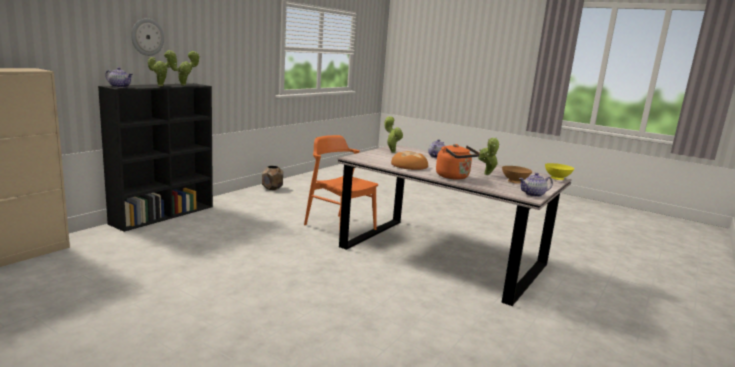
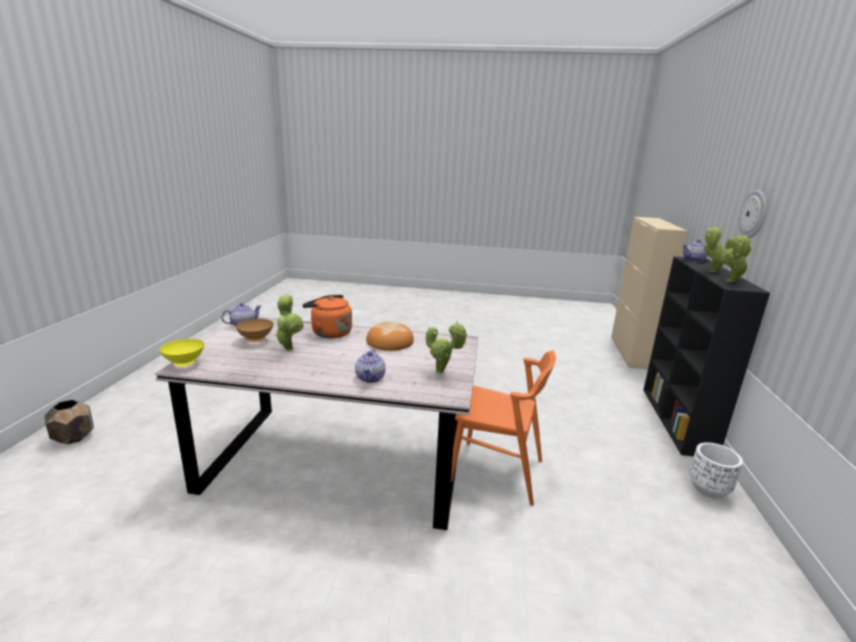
camera: 155 degrees right, 5 degrees up
(235, 198) = (708, 489): none -> white planter
(272, 188) = (753, 562): brown planter -> brown planter (73, 438)

